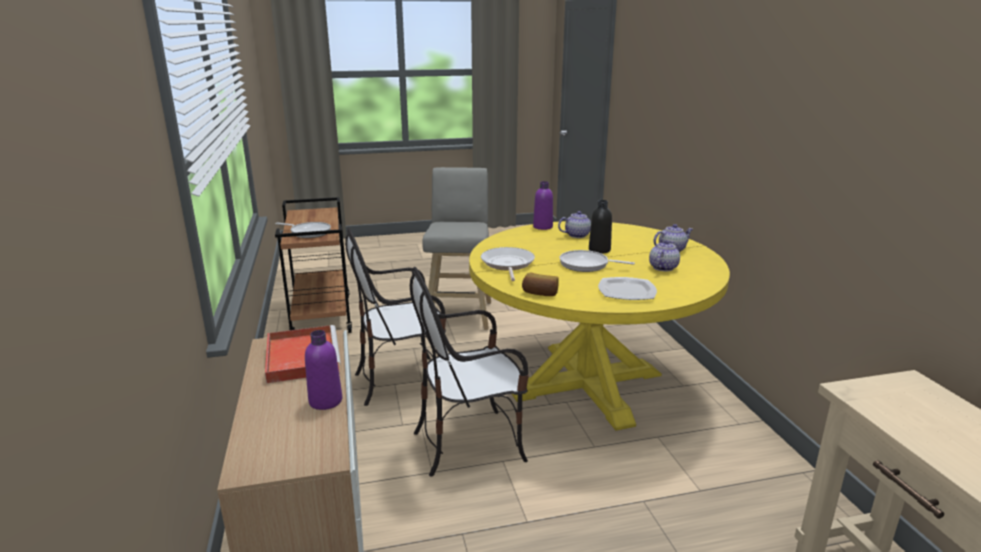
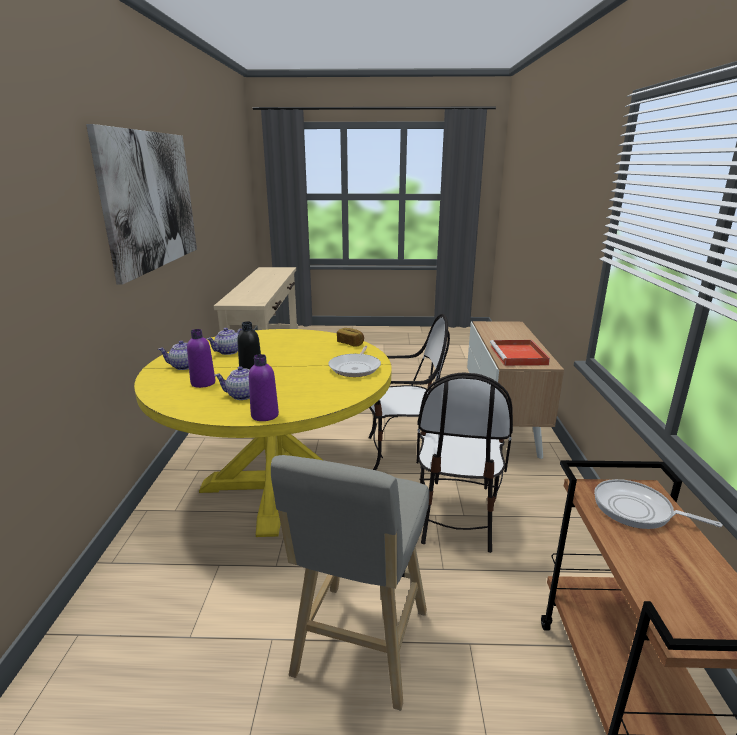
camera: 165 degrees left, 0 degrees up
(325, 401) = (492, 337): purple bottle -> purple bottle (203, 383)
(402, 381) = (456, 517): chair -> chair turned 105 degrees clockwise
(587, 265) = (286, 360): frying pan -> none
(627, 291) = (287, 339): plate -> none
(825, 108) = (150, 200): none -> picture

